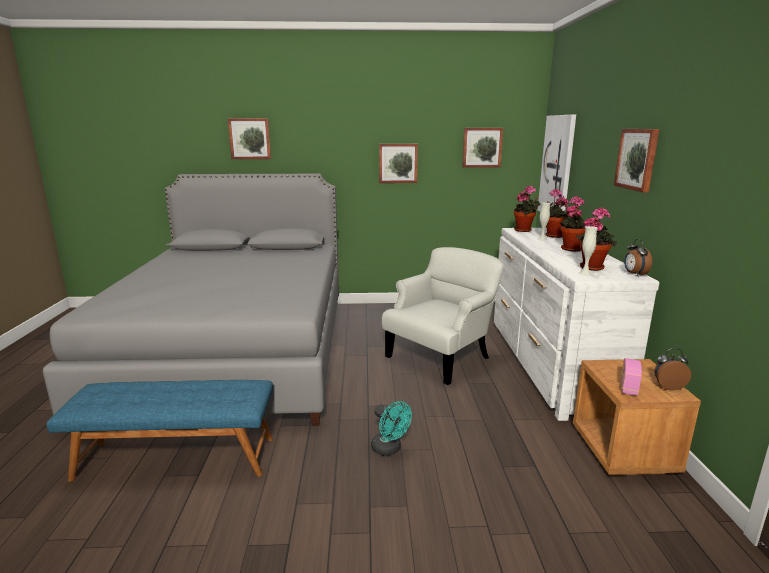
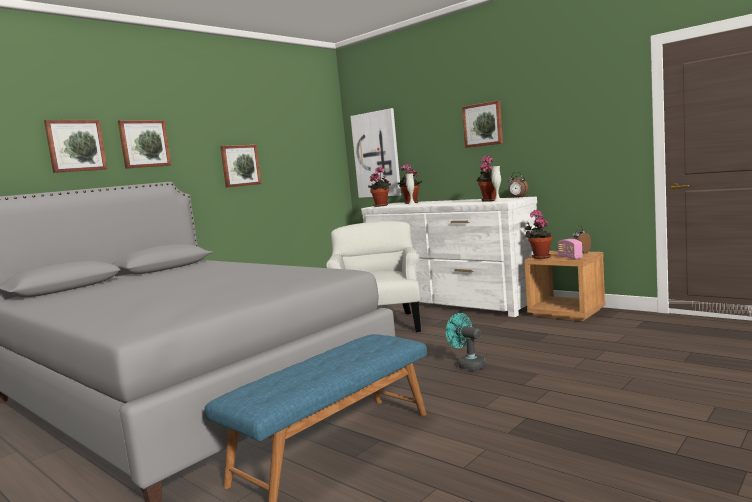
camera: 45 degrees left, 10 degrees down
(389, 449) = (467, 365): turquoise fan -> turquoise fan turned 135 degrees counterclockwise
(482, 147) = (305, 146): picture -> picture (144, 144)
(570, 248) = (446, 202): potted plant -> potted plant (539, 257)

